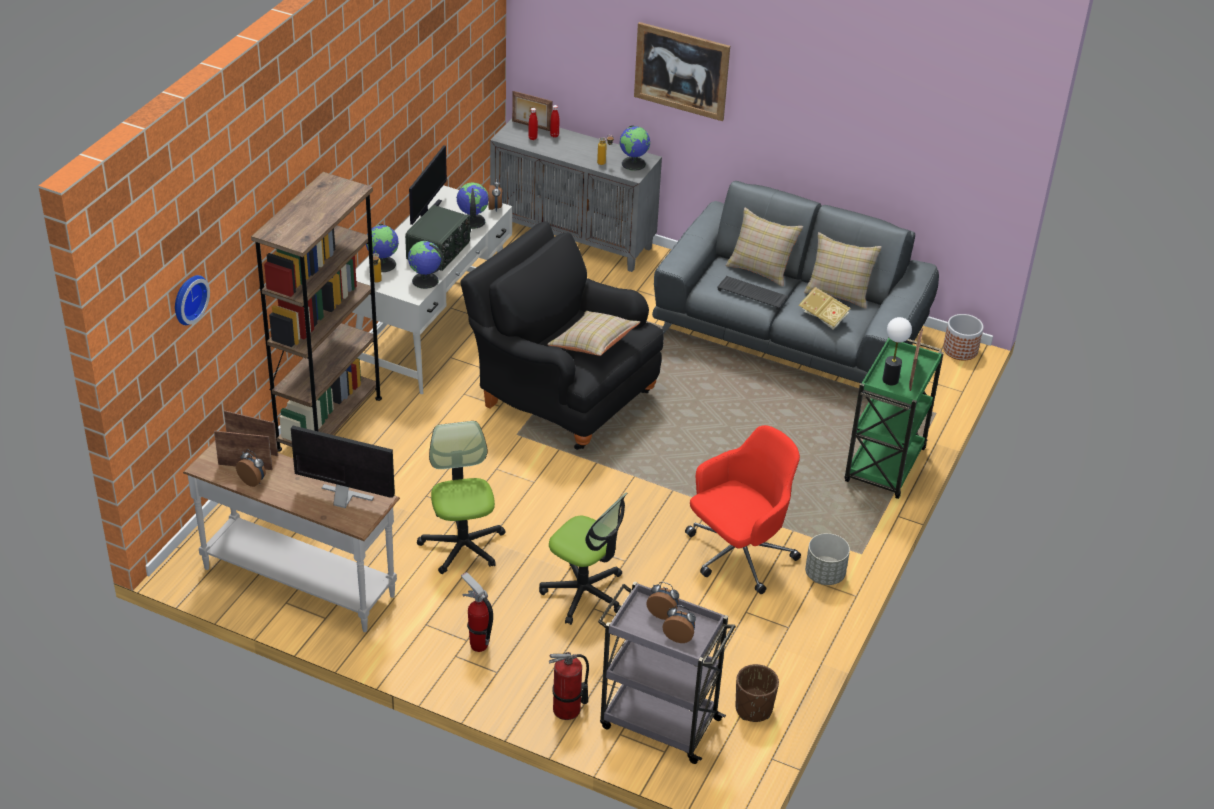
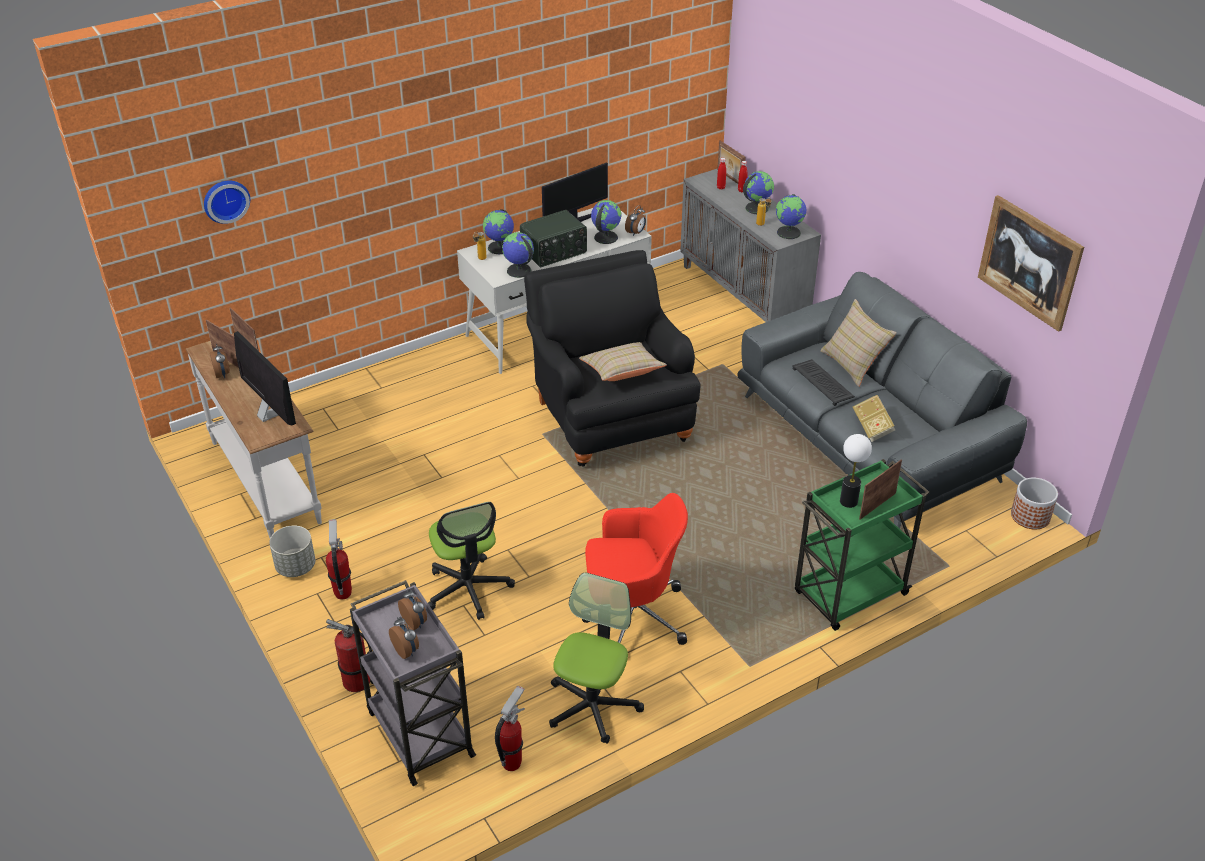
camera: 35 degrees right, 0 degrees up
(329, 423) = (408, 370): brown bookcase -> none
(462, 546) = (411, 506): office chair -> office chair (592, 706)
(583, 148) = (756, 208): none -> globe
(681, 71) = (844, 150): picture -> picture (1029, 262)
(753, 709) = (512, 763): brown planter -> fire extinguisher
(825, 575) = (695, 670): grey planter -> grey planter (295, 567)
(839, 292) = (911, 410): beige pillow -> none

